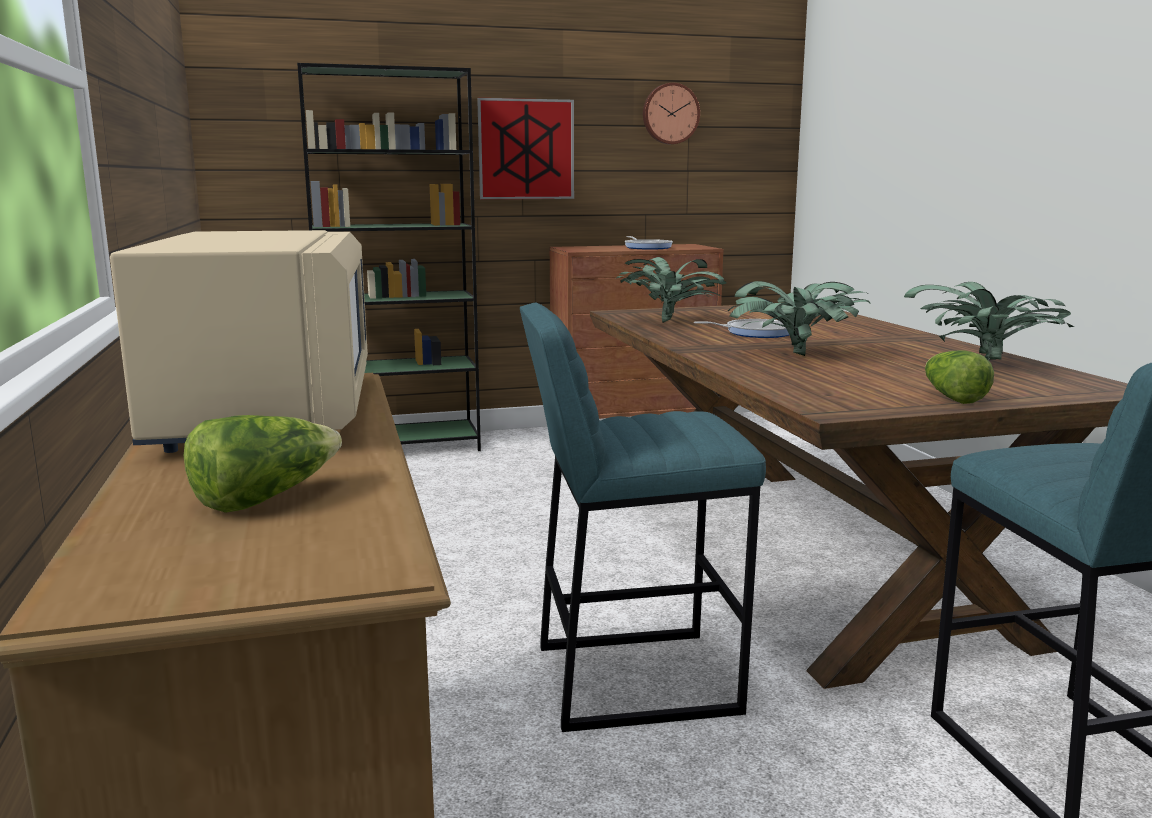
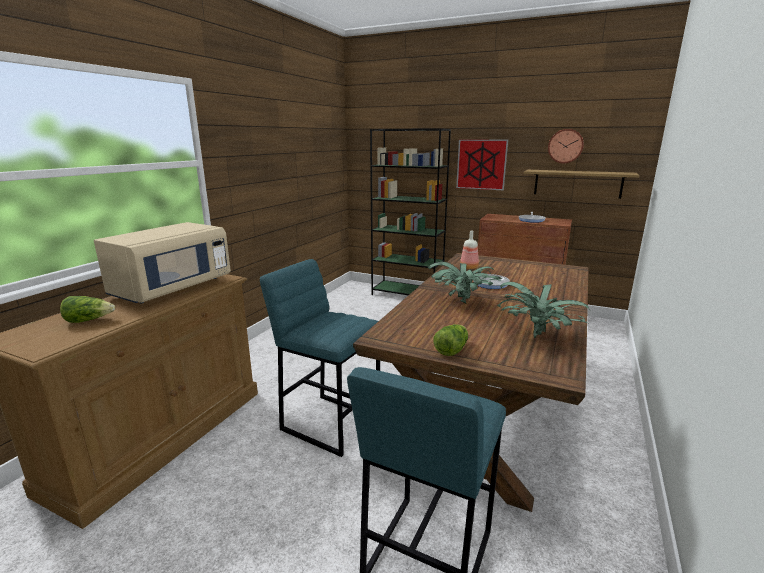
camera: 40 degrees right, 5 degrees up
(670, 322) = (469, 267): potted plant -> bottle
(694, 180) = (577, 183): none -> shelf

